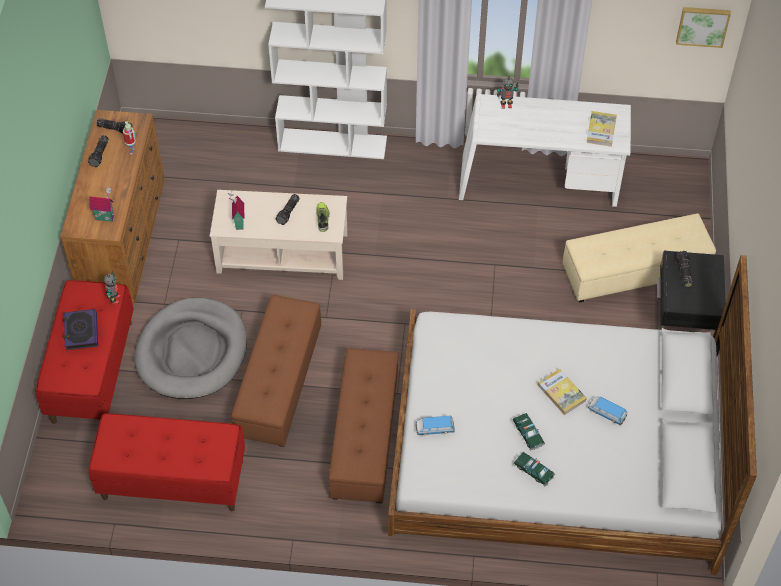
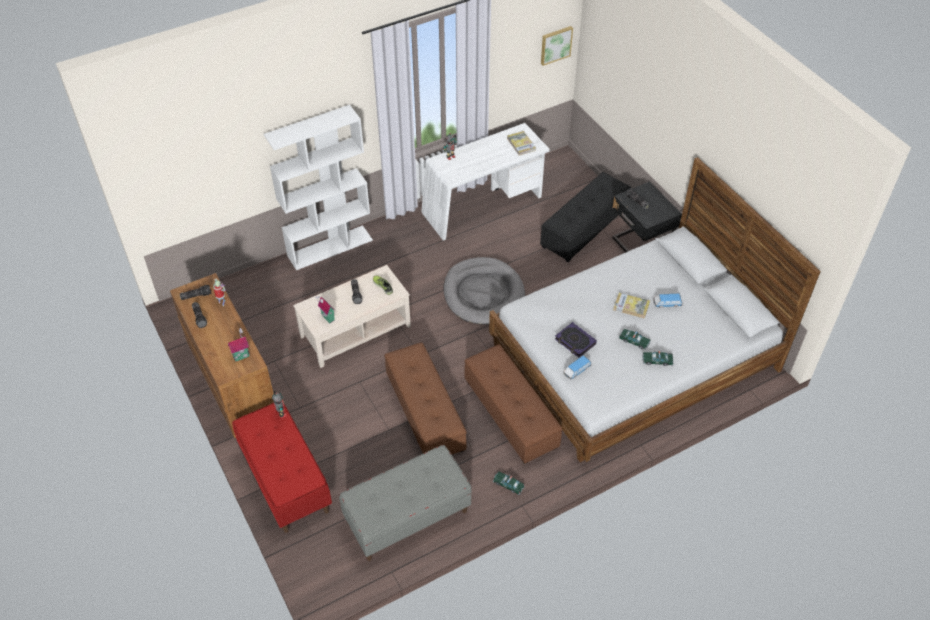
camera: 35 degrees left, 5 degrees down
(81, 331) = (275, 449): book -> book (575, 342)
(172, 480) = (407, 517): red bench -> grey bench
(192, 352) = (347, 427): grey dog bed -> grey dog bed (483, 294)
(298, 510) = (508, 484): none -> toy car
(635, 272) = (584, 228): beige ottoman -> black ottoman

